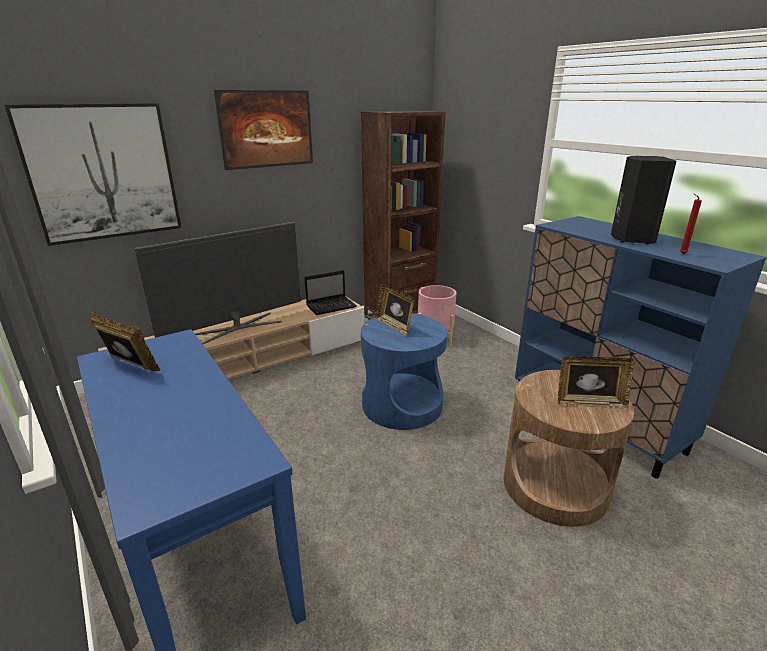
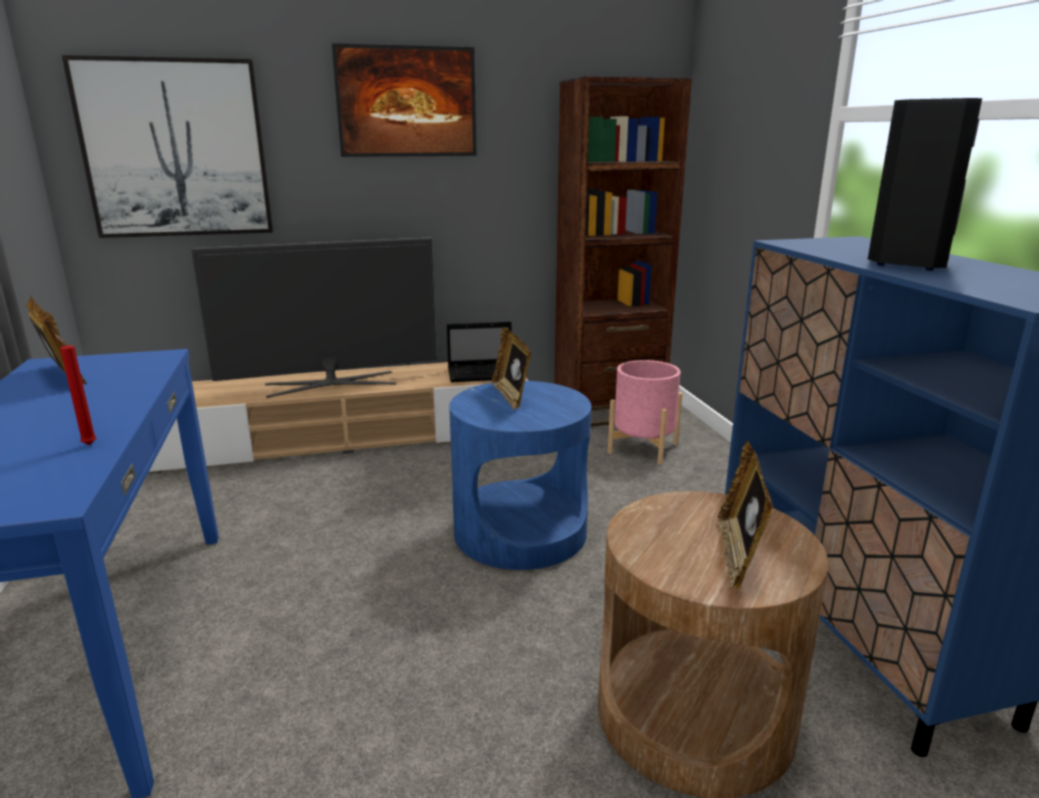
camera: 20 degrees right, 5 degrees down
(589, 403) = (738, 555): picture frame -> picture frame turned 75 degrees clockwise
(681, 254) = (979, 285): red candle -> red candle (88, 444)

